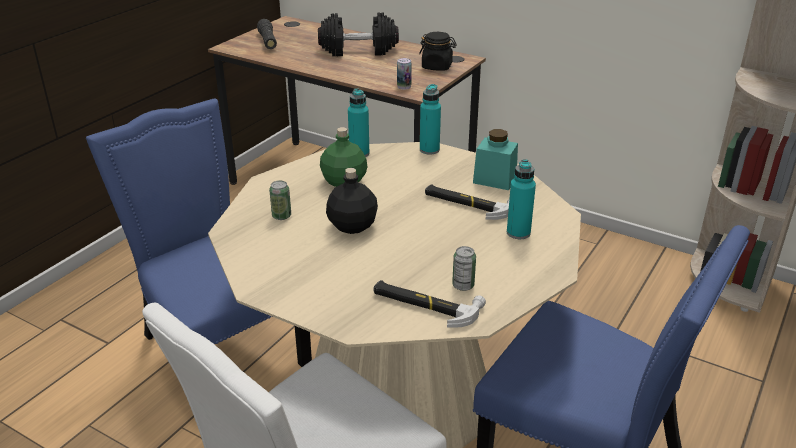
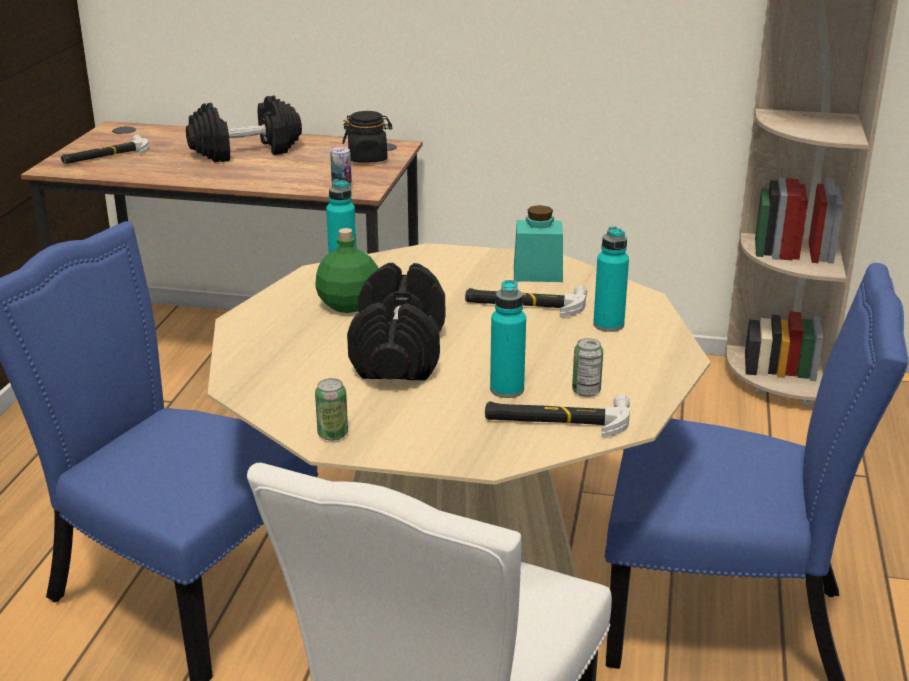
camera: 20 degrees left, 5 degrees down
(268, 41) = (106, 155): black flashlight -> hammer
(281, 216) = (295, 357): can -> can (332, 434)
(351, 226) = (398, 352): black bottle -> black dumbbell
(429, 150) = (431, 253): turquoise bottle -> turquoise bottle (507, 389)

